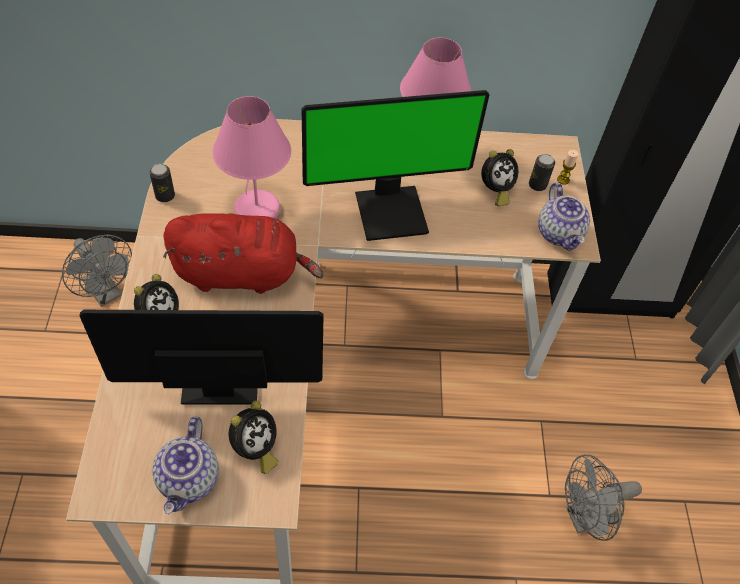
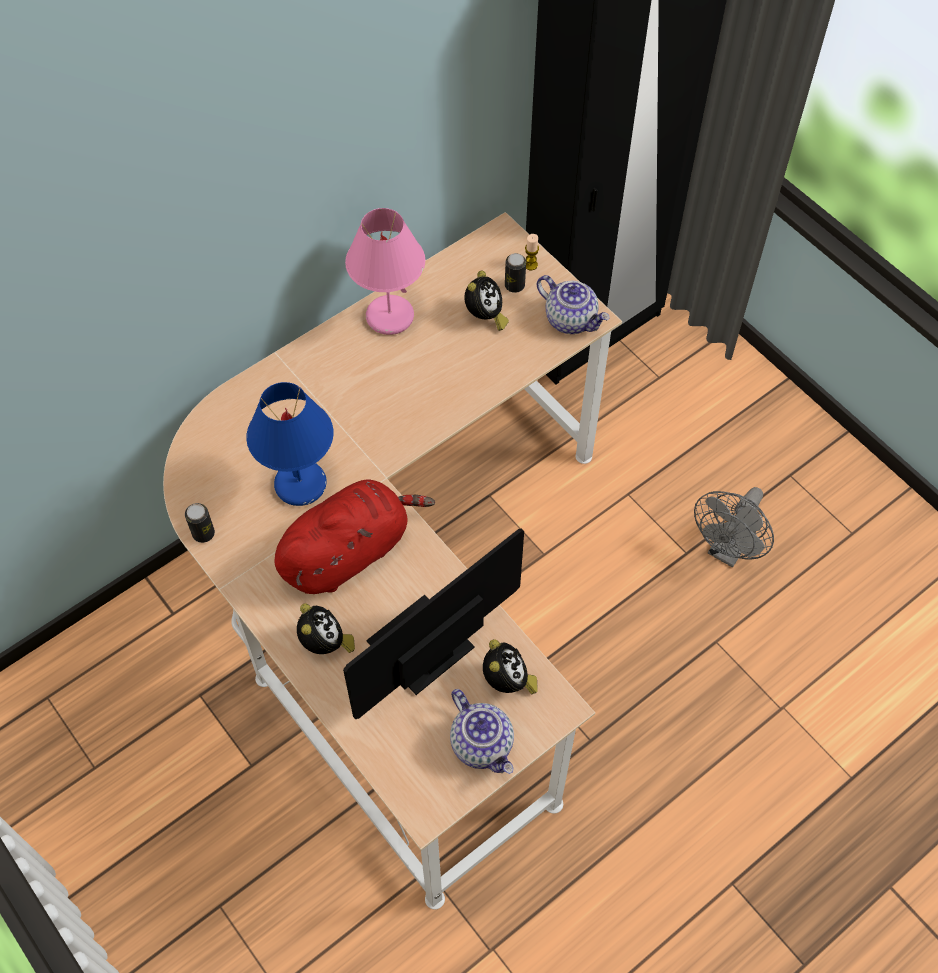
camera: 35 degrees left, 5 degrees up
(106, 293) = (118, 684): grey fan -> none
(257, 210) = (301, 485): pink table lamp -> blue table lamp
(391, 211) = (417, 399): monitor -> none

